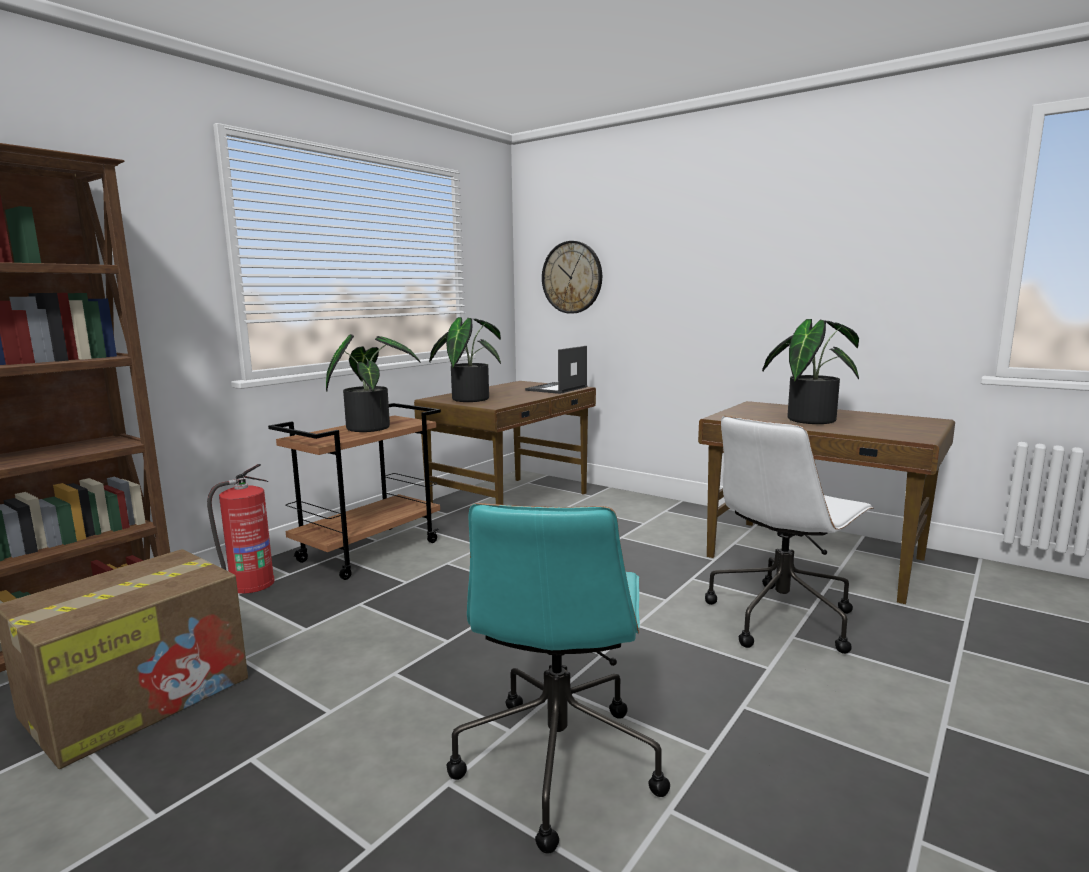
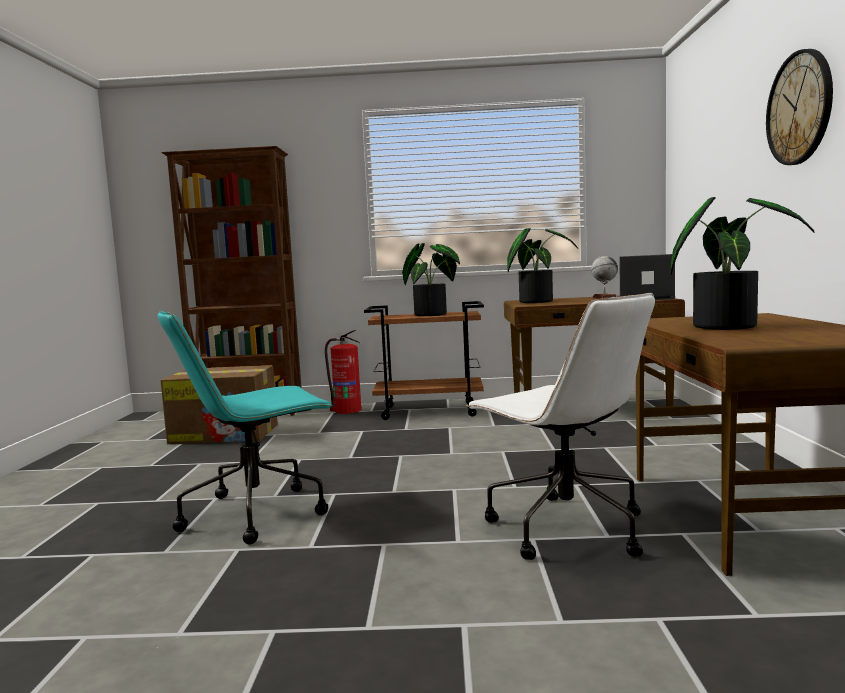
camera: 55 degrees right, 5 degrees down
(507, 388) = (604, 297): none -> globe
(572, 277) = (692, 182): wall clock -> wall clock (799, 108)
(781, 617) = (564, 528): white office chair -> white office chair turned 135 degrees counterclockwise

